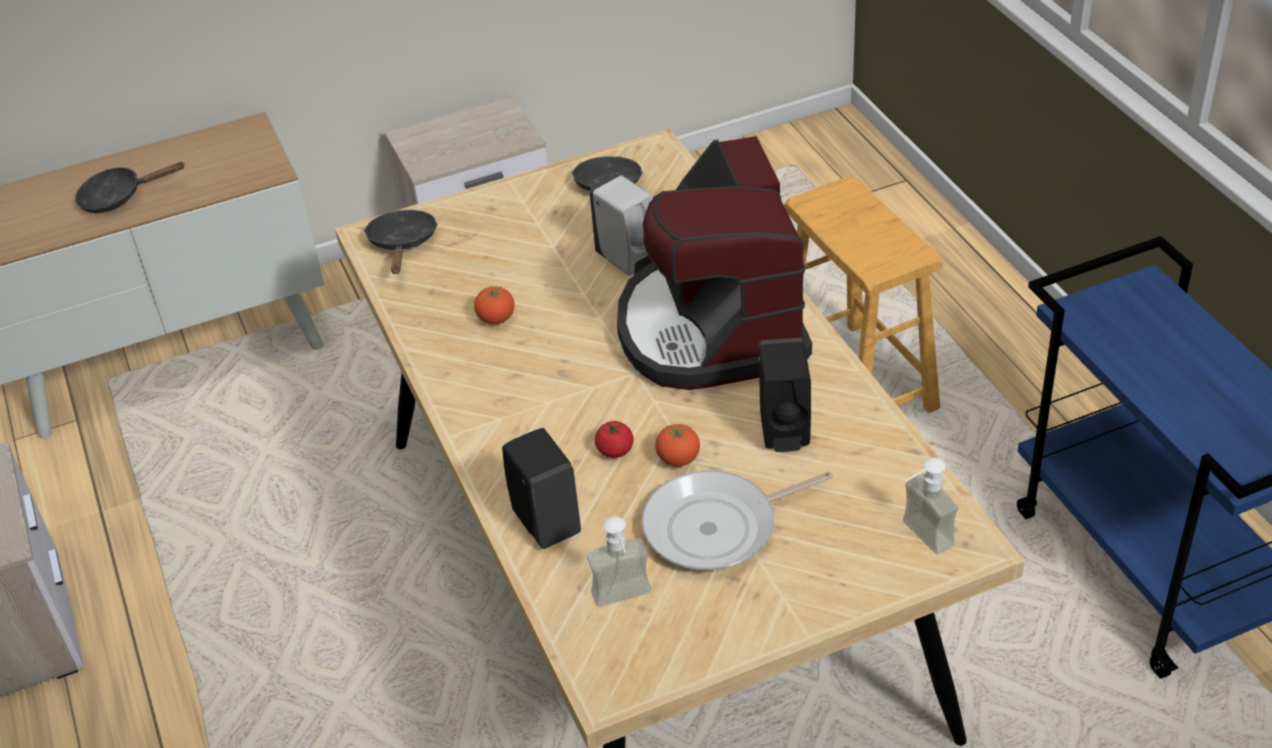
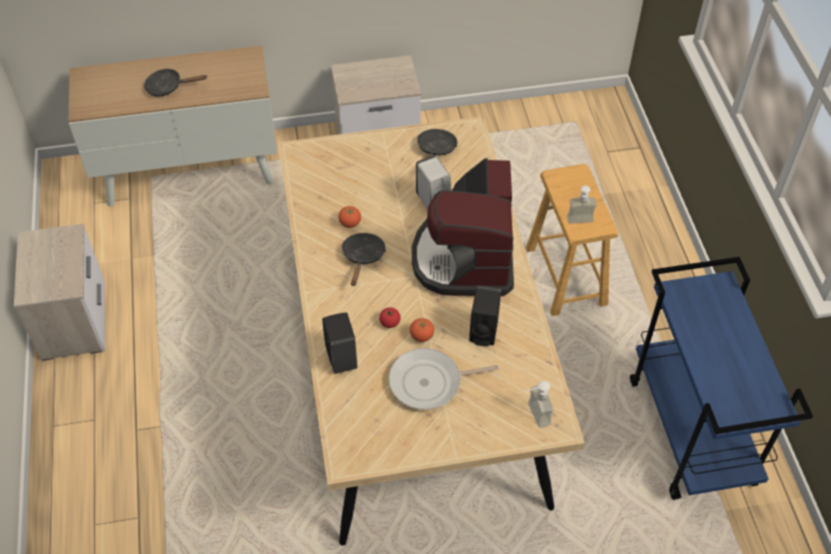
camera: 10 degrees right, 10 degrees up
(403, 244) = (312, 161): black frying pan -> black frying pan (363, 257)
(624, 601) = (368, 414): soap dispenser -> soap dispenser (580, 223)

